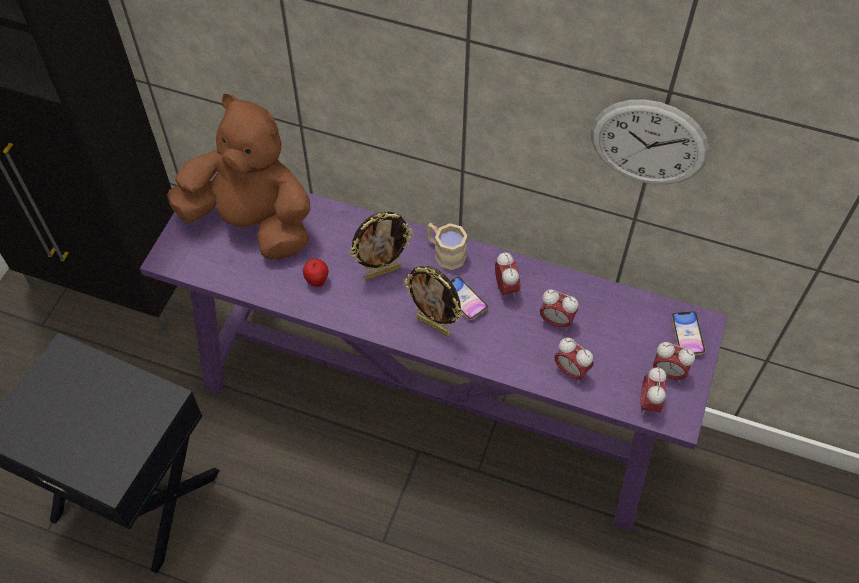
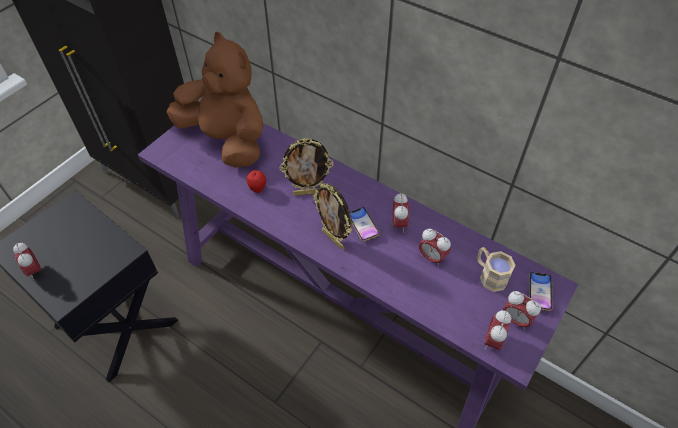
camera: 15 degrees right, 5 degrees down
(445, 253) = (359, 189): beige mug -> beige mug (489, 275)
(571, 371) = (433, 299): alarm clock -> alarm clock (35, 270)
(649, 143) = (532, 109): wall clock -> none

